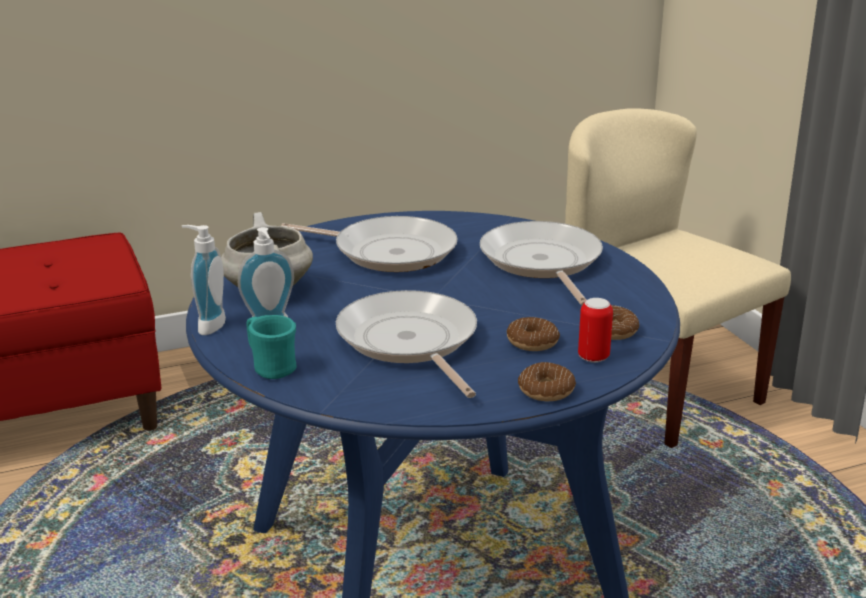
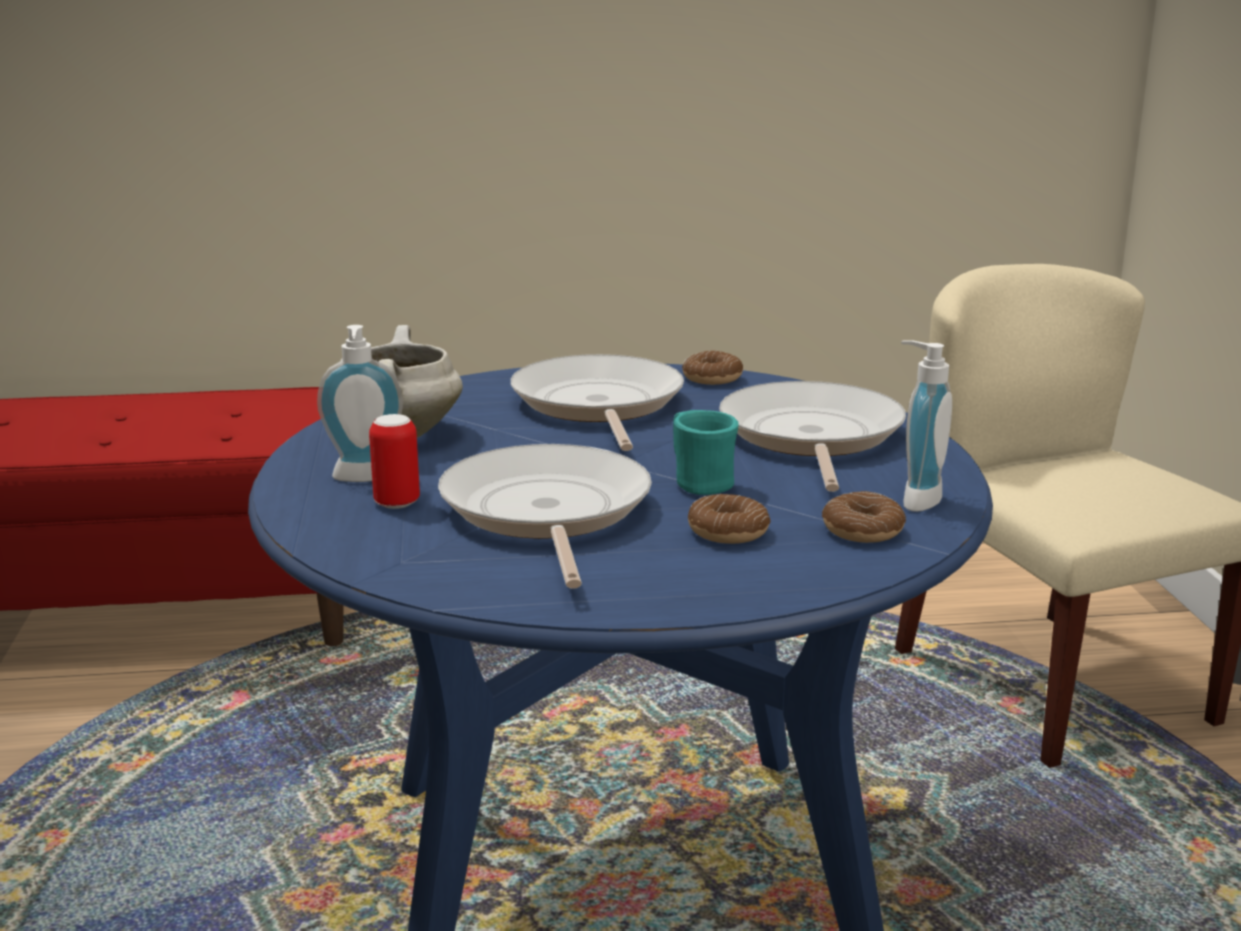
camera: 15 degrees right, 5 degrees down
(207, 325) = (286, 465): soap dispenser -> soap dispenser (914, 499)
(270, 368) = (327, 523): turquoise mug -> turquoise mug (698, 483)
(388, 252) = (598, 405): frying pan -> frying pan turned 135 degrees counterclockwise
(546, 390) = (706, 596): donut -> donut (712, 378)
(593, 357) = (810, 561): can -> can (397, 503)

